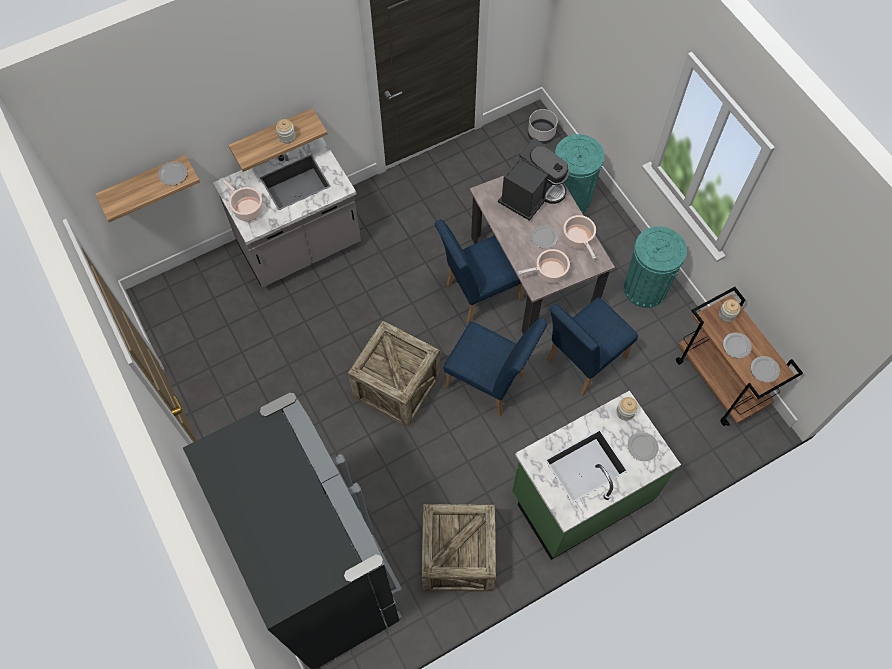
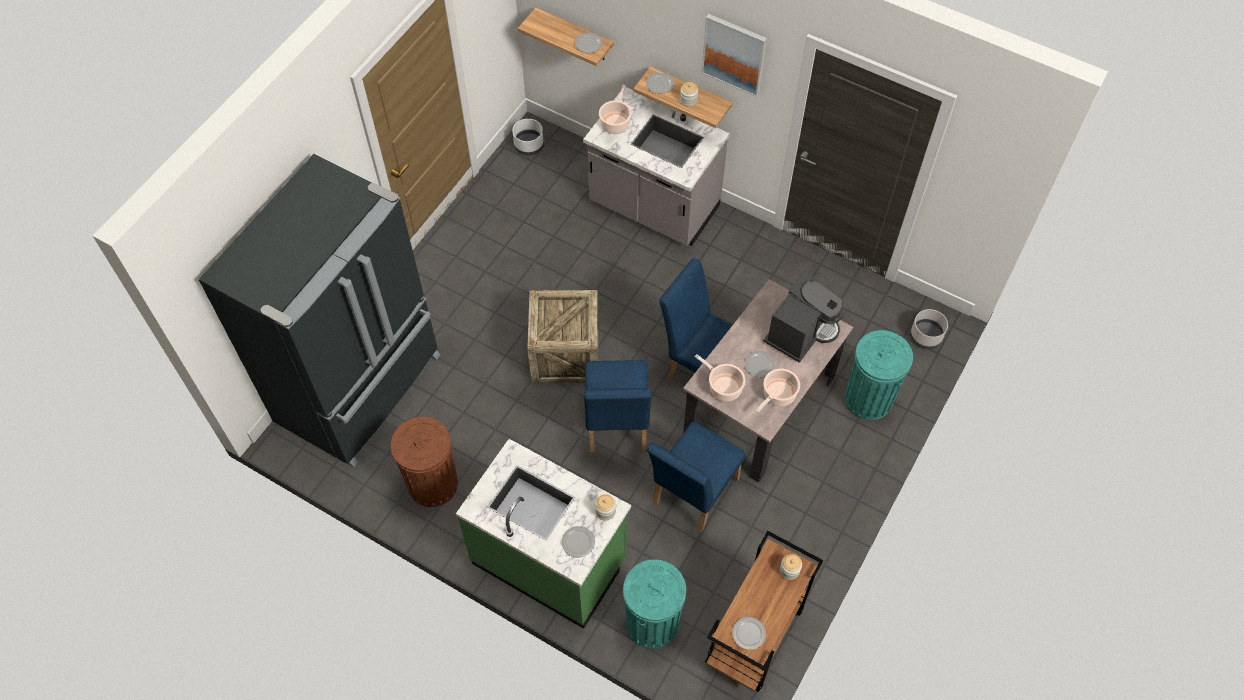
camera: 60 degrees right, 5 degrees down
(164, 307) = (529, 146): none -> white planter
(300, 66) = (734, 54): none -> picture
(457, 556) = (433, 484): crate -> brown trash can
(531, 194) = (800, 332): coffee machine -> coffee machine turned 60 degrees counterclockwise
(582, 362) = (691, 496): blue chair -> blue chair turned 75 degrees counterclockwise
(645, 289) = (814, 516): turquoise trash can -> turquoise trash can (652, 623)
(737, 345) = (759, 595): plate -> plate (660, 84)

